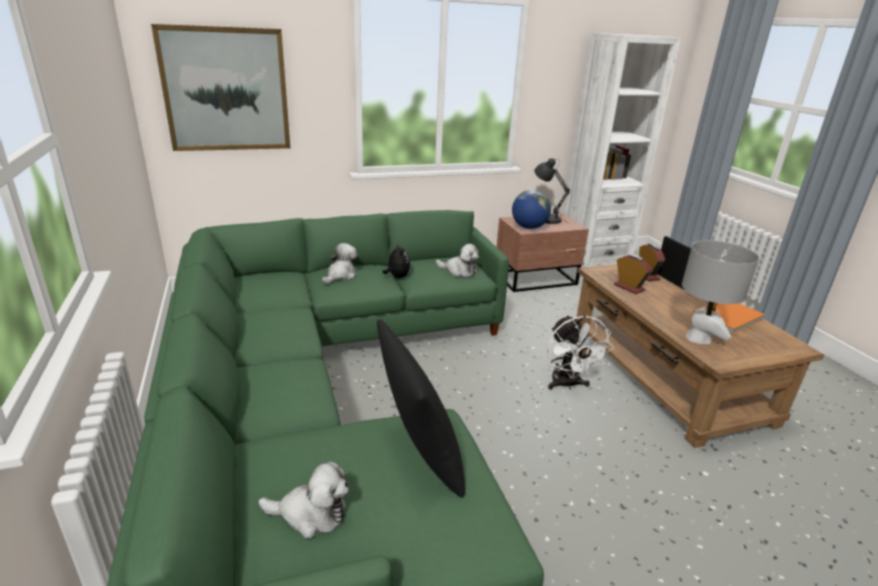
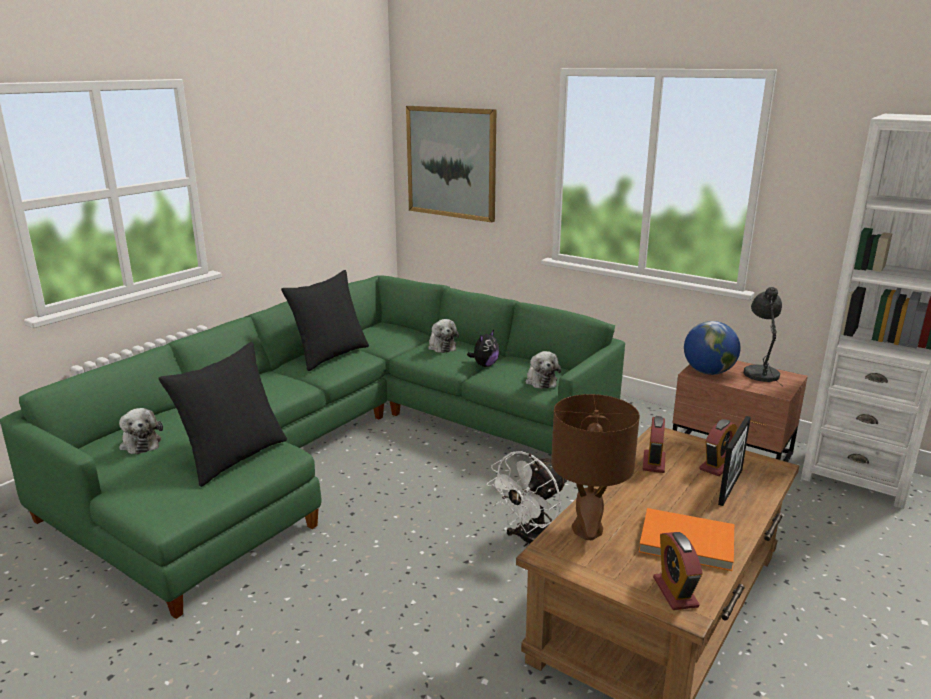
camera: 55 degrees right, 5 degrees down
(268, 324) = (331, 355): none -> black pillow
(340, 275) = (441, 346): plush toy -> plush toy turned 75 degrees clockwise
(698, 338) = (587, 530): grey table lamp -> brown table lamp
(779, 343) = (675, 592): none -> alarm clock

